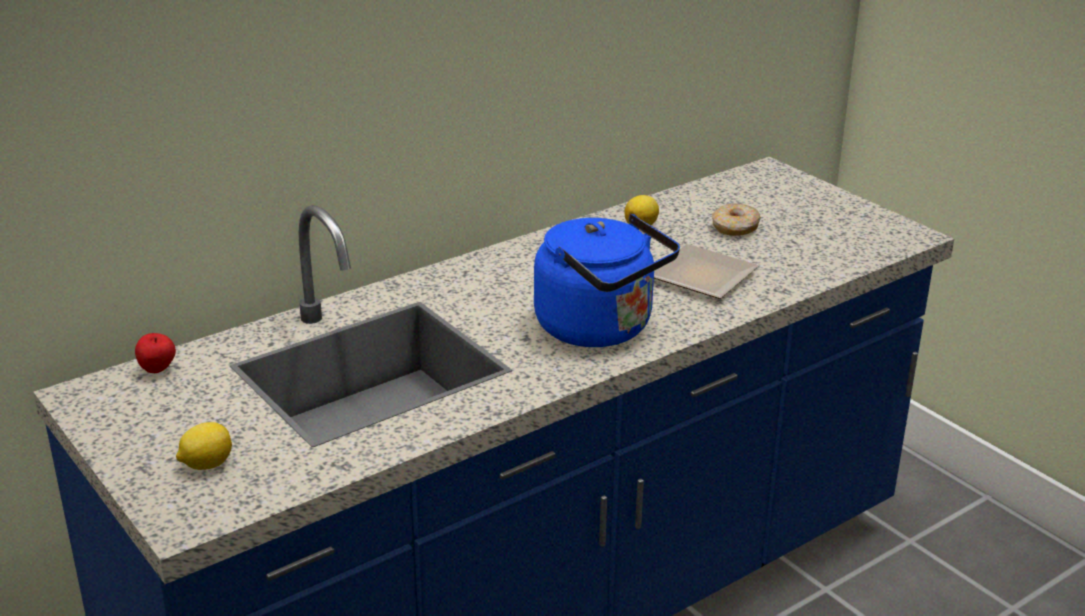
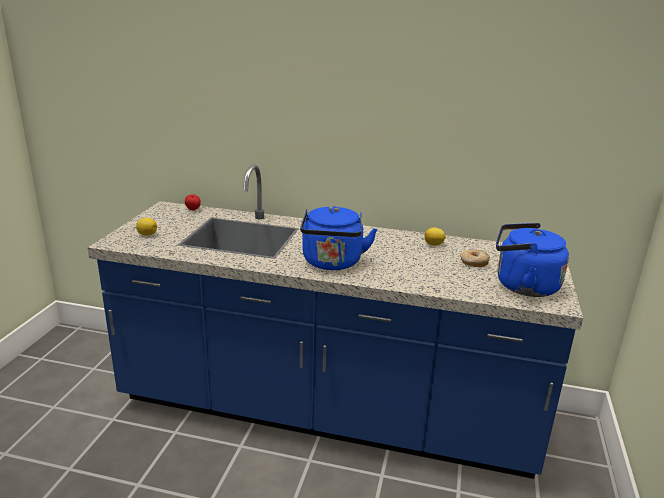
camera: 50 degrees right, 5 degrees down
(706, 276) = (416, 270): plate -> none
(838, 231) = (522, 286): none -> blue kettle

